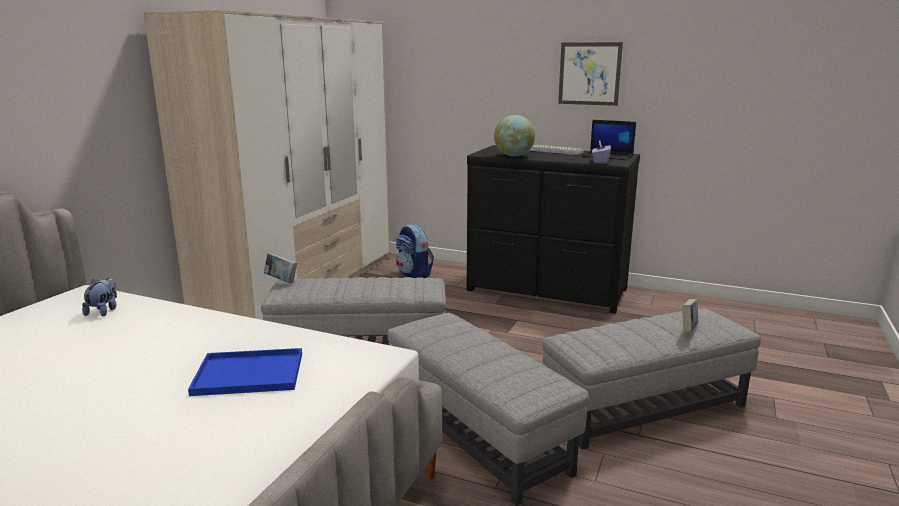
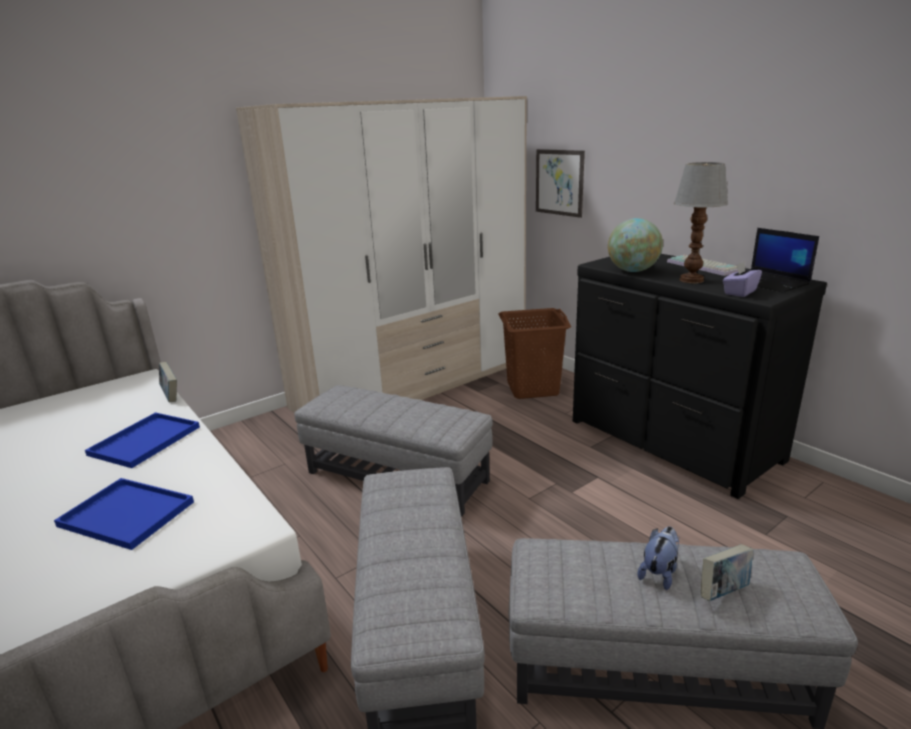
camera: 30 degrees right, 5 degrees up
(103, 311) = (130, 402): plush toy -> plush toy (659, 573)
(177, 332) = (144, 442): none -> blue tray
(281, 280) = (332, 387): book -> book (171, 396)
(414, 274) = (533, 388): backpack -> brown laundry basket
(560, 158) = (691, 280): none -> table lamp
(589, 73) = (766, 161): picture -> picture (559, 182)

